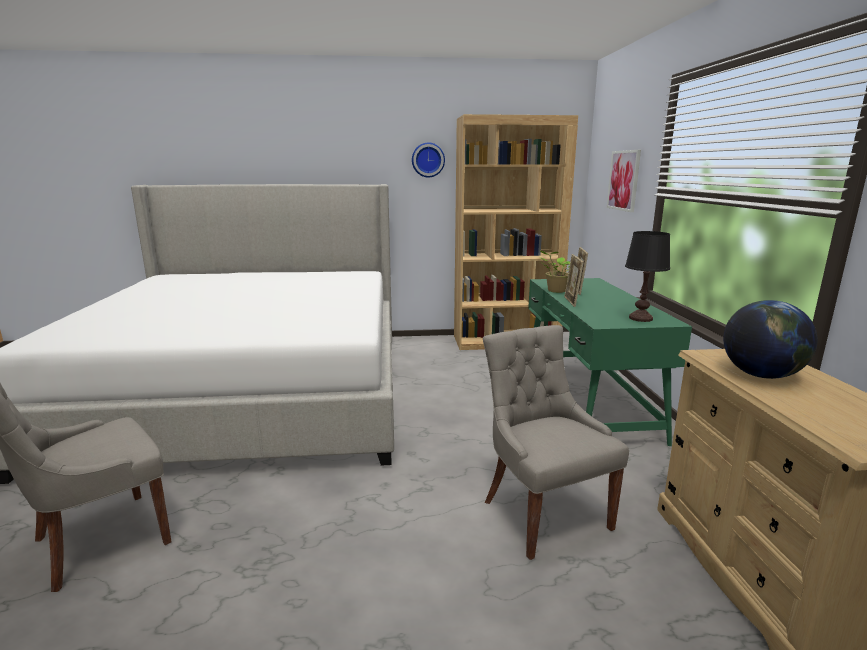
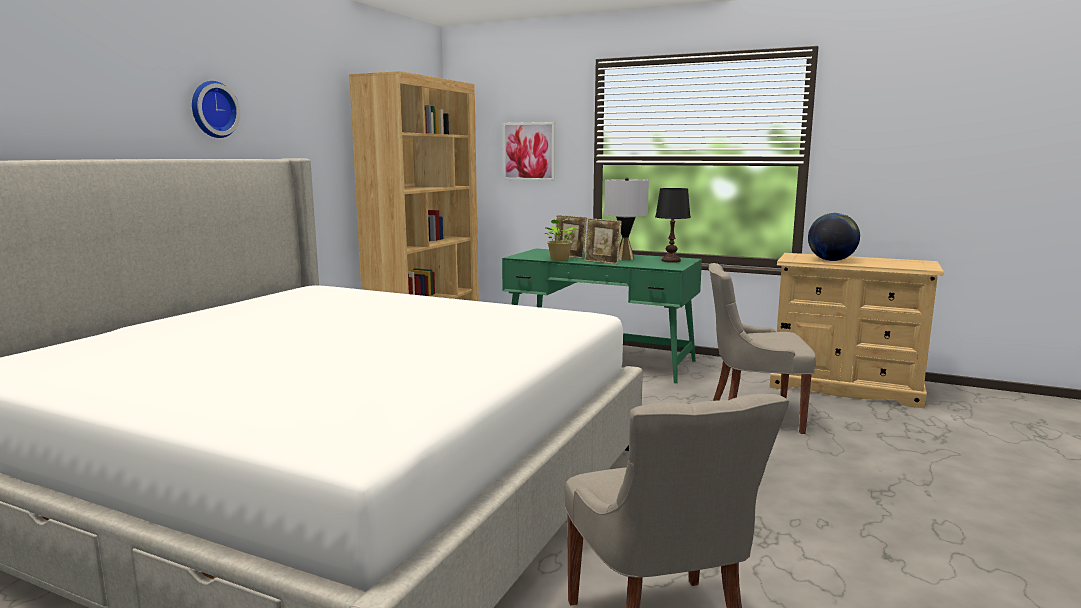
camera: 60 degrees left, 5 degrees down
(428, 160) = (320, 125): wall clock -> wall clock (212, 109)
(612, 304) = (624, 258): none -> grey table lamp

